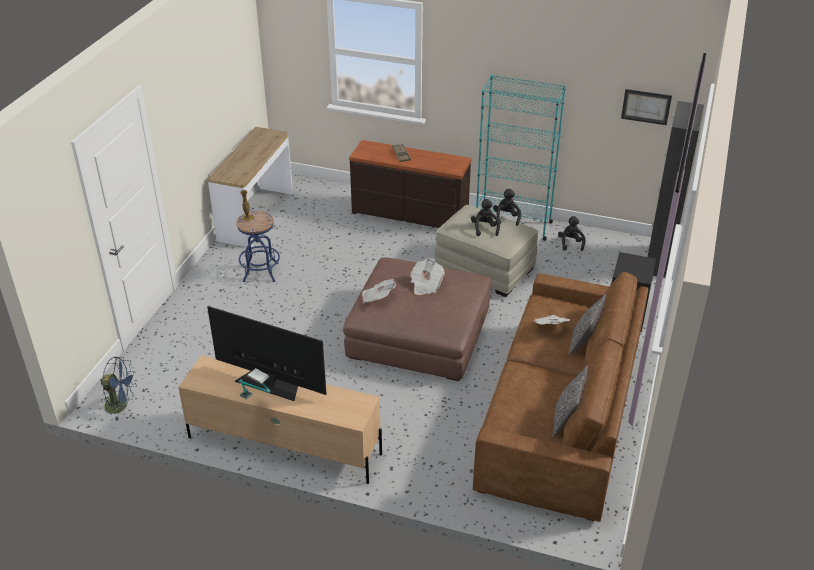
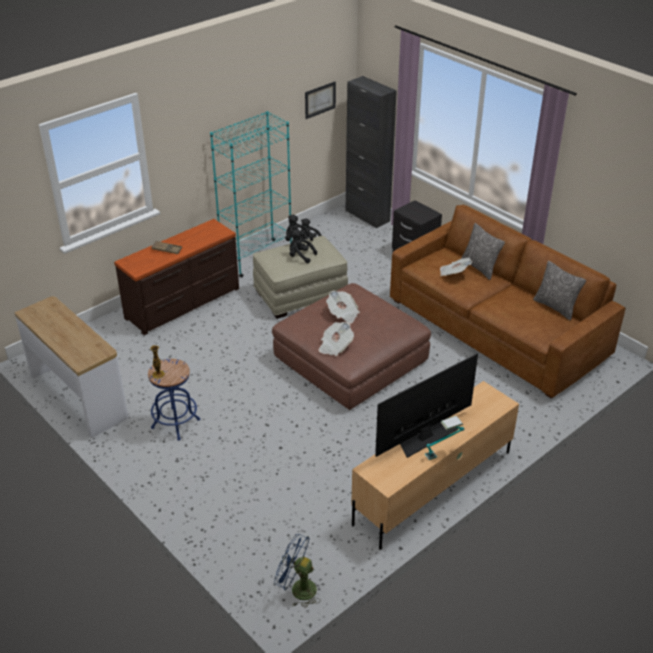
camera: 60 degrees left, 0 degrees up
(121, 406) = (298, 589): blue fan -> blue fan turned 105 degrees counterclockwise

